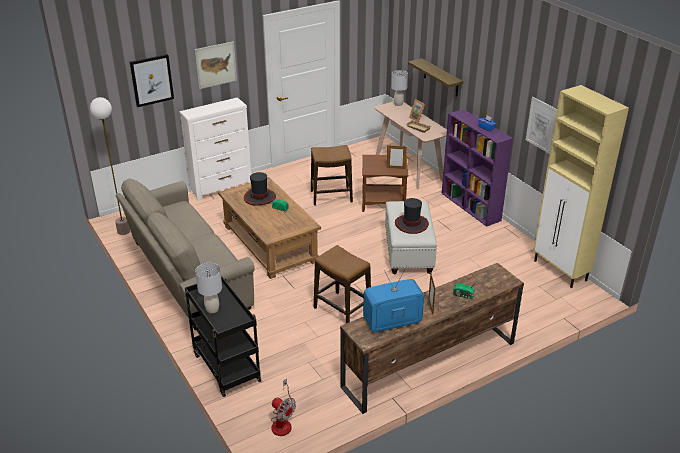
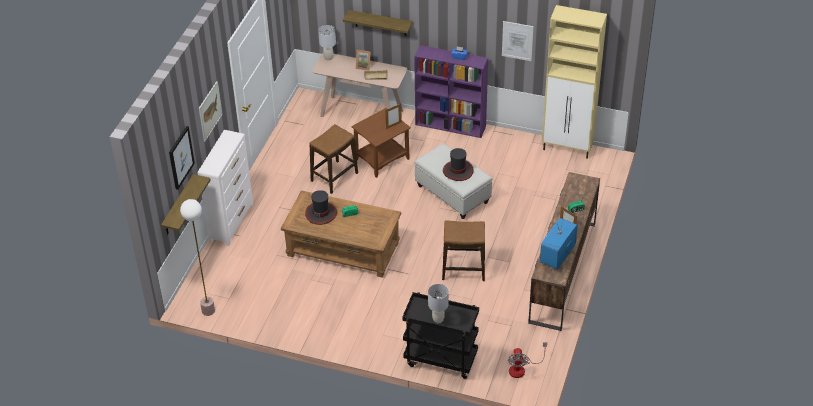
camera: 40 degrees left, 10 degrees up
(139, 126) = (178, 206): none -> shelf
(186, 275) = (316, 315): beige sofa -> none
(282, 422) = (521, 368): fan -> fan turned 90 degrees clockwise

